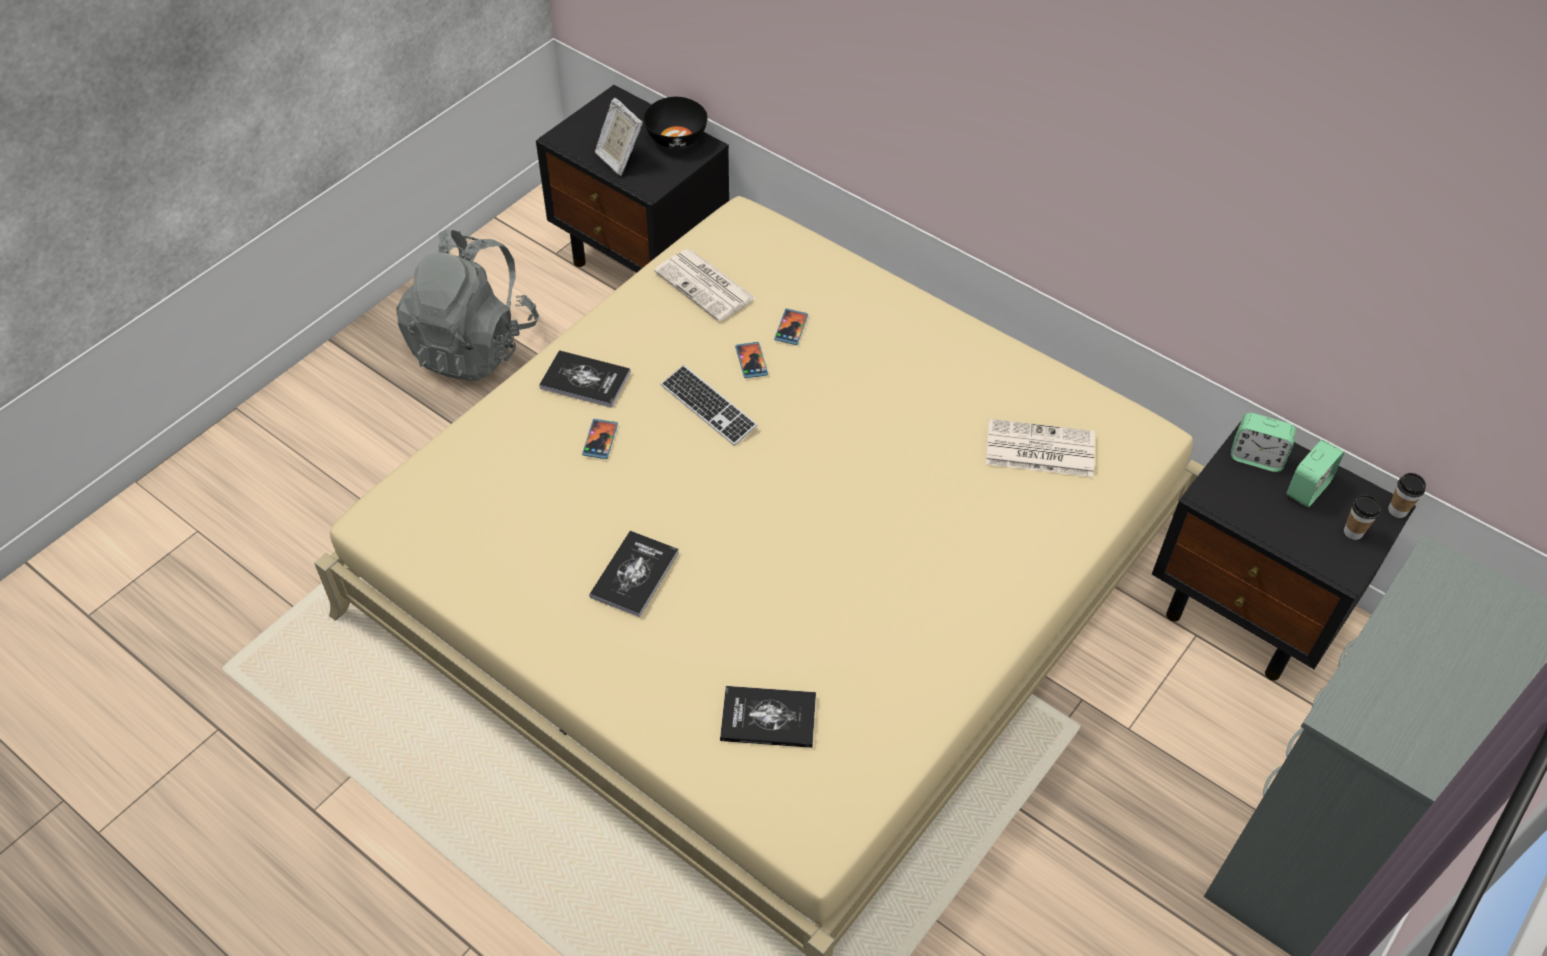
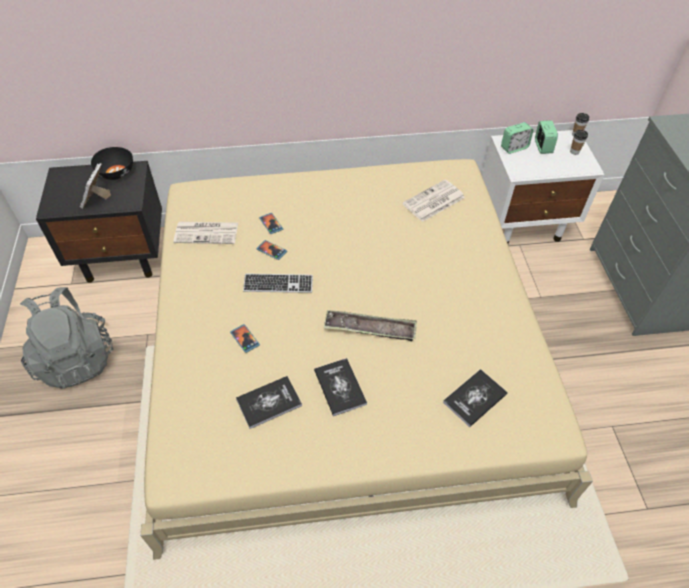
camera: 45 degrees left, 0 degrees up
(585, 380) = (201, 317): book -> book (269, 402)
(619, 159) = (96, 199): picture frame -> picture frame turned 90 degrees clockwise
(748, 540) = (370, 329): none -> tray
(1248, 611) = (524, 223): black nightstand -> white nightstand

